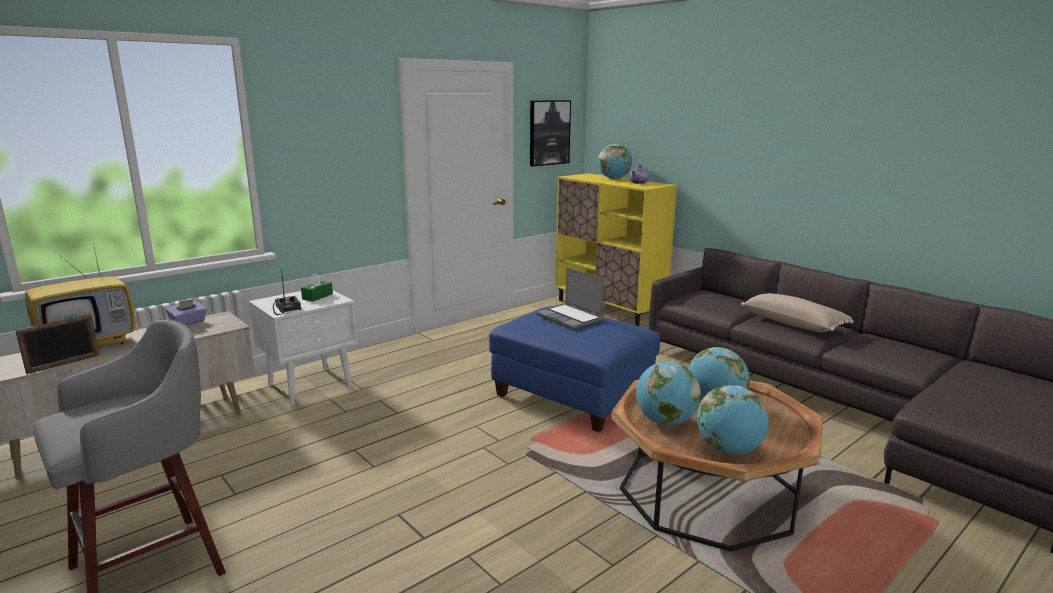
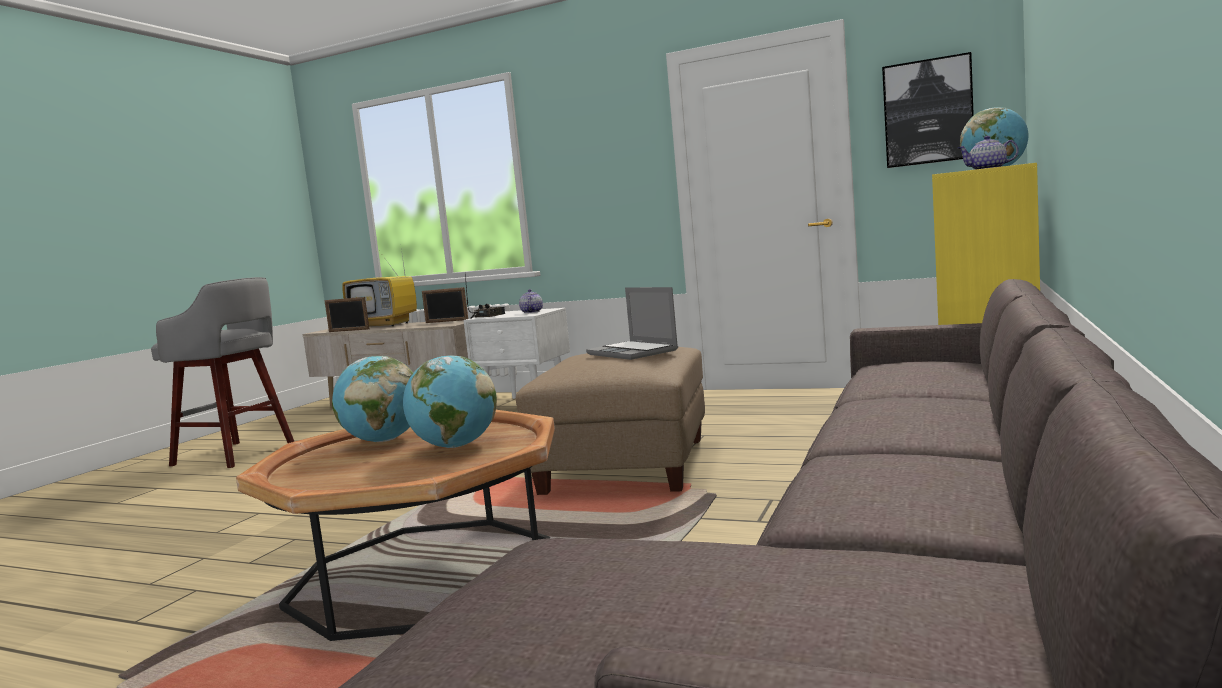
camera: 65 degrees right, 10 degrees down
(188, 322) = (446, 321): purple tissue box -> picture frame
(317, 296) = (531, 312): green tissue box -> teapot
(571, 318) = (633, 352): laptop -> laptop turned 60 degrees counterclockwise
(573, 397) = (626, 467): blue ottoman -> beige ottoman
(729, 450) = (312, 471): globe -> none
(794, 323) = (896, 413): beige pillow -> none

